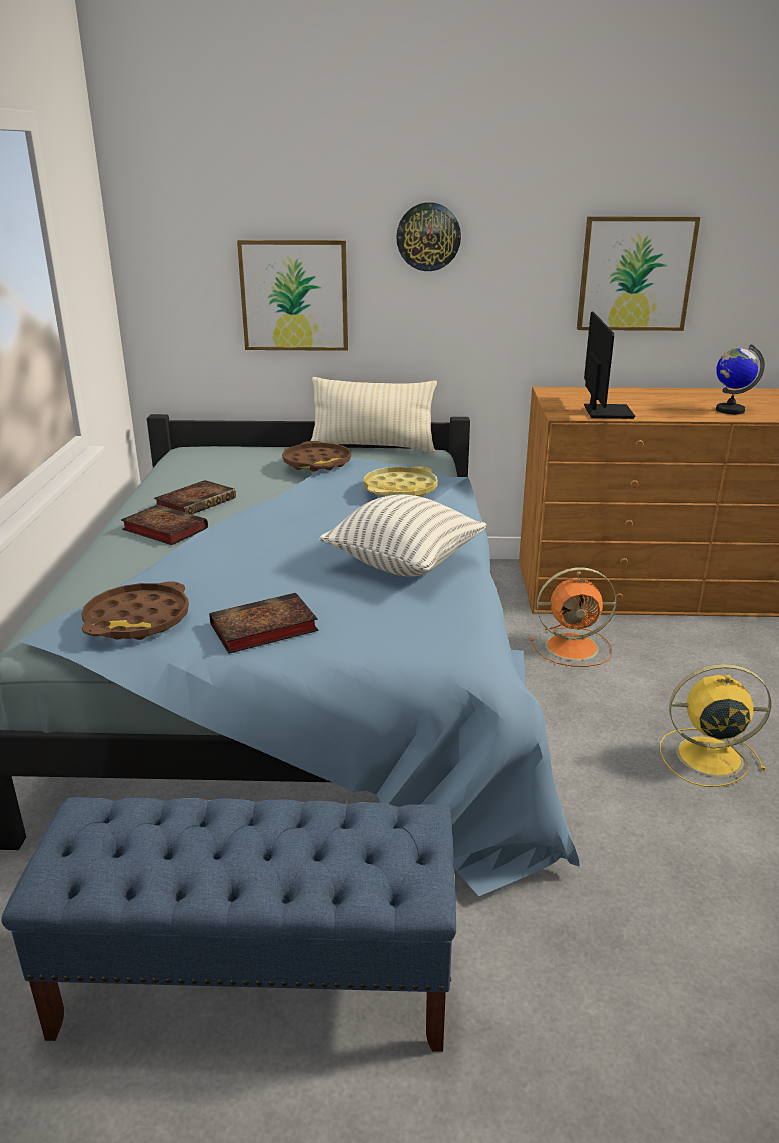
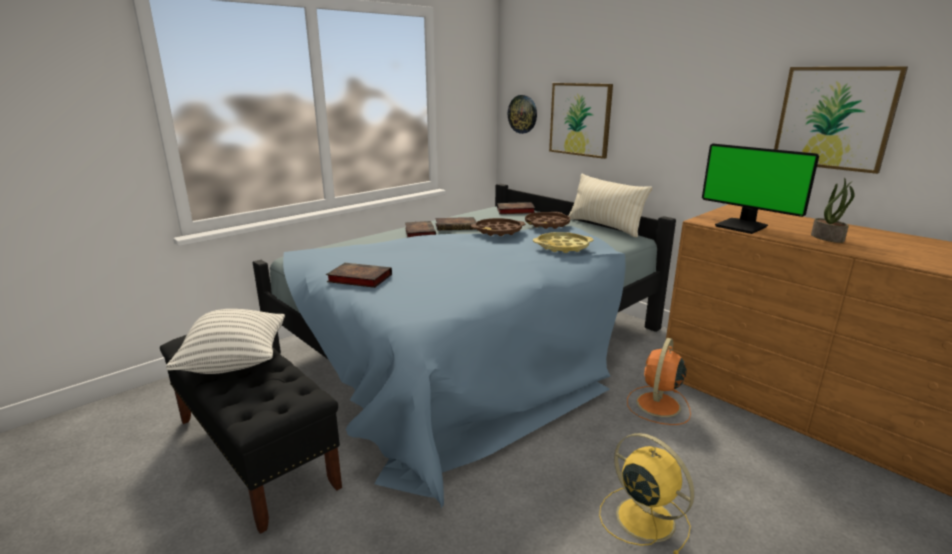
camera: 45 degrees right, 5 degrees down
(137, 620) = (328, 258): brown tray -> brown tray (498, 231)
(220, 454) = (514, 211): none -> book
(256, 981) = (255, 452): blue bench -> black bench
(404, 563) = (480, 278): pillow -> pillow (235, 362)
(428, 237) = (665, 82): wall clock -> wall clock (522, 114)
(574, 647) = (657, 405): orange fan -> orange fan turned 75 degrees clockwise
(605, 412) = (742, 226): monitor -> monitor turned 90 degrees clockwise
(683, 407) = (828, 238): none -> potted plant
(729, 410) = (874, 249): globe -> none

